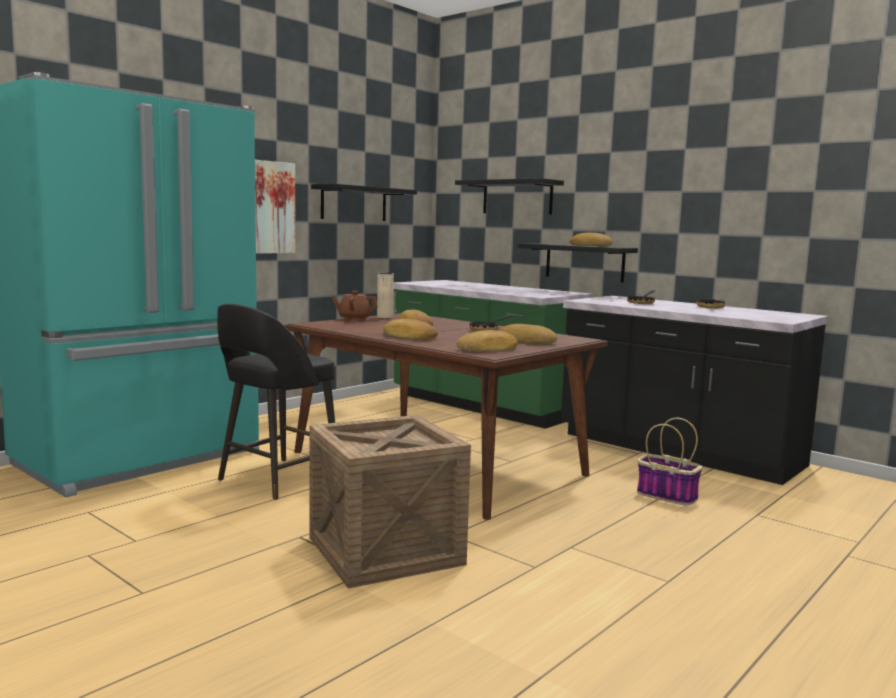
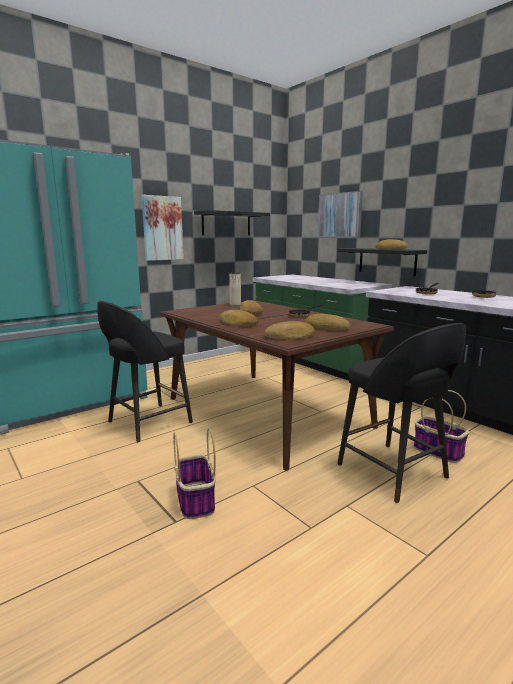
camera: 10 degrees right, 5 degrees up
(354, 319) = (212, 307): brown teapot -> none
(385, 550) = (195, 500): crate -> basket
(517, 197) = (340, 215): black shelf -> picture
(619, 516) = (394, 472): none -> black stool

